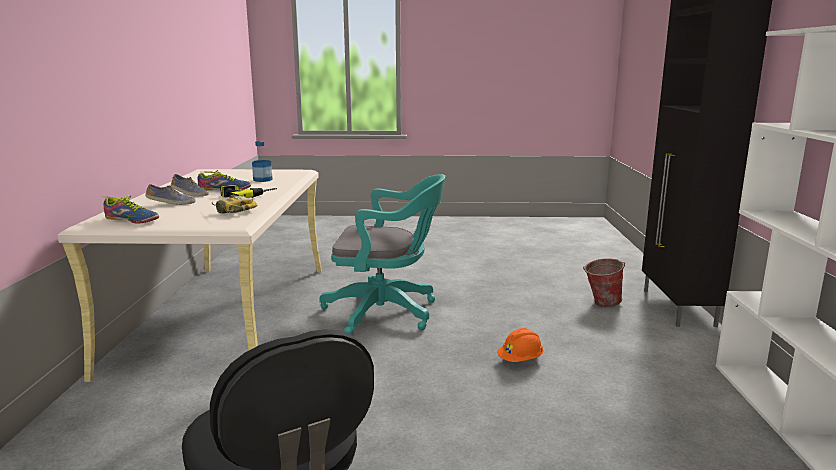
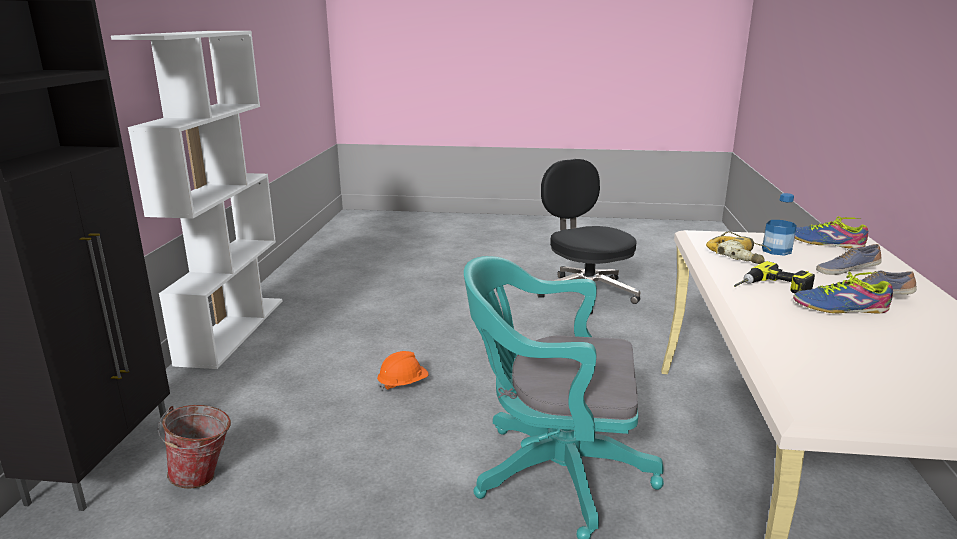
camera: 175 degrees left, 5 degrees up
(262, 180) = (831, 347): bottle -> bottle (776, 250)

